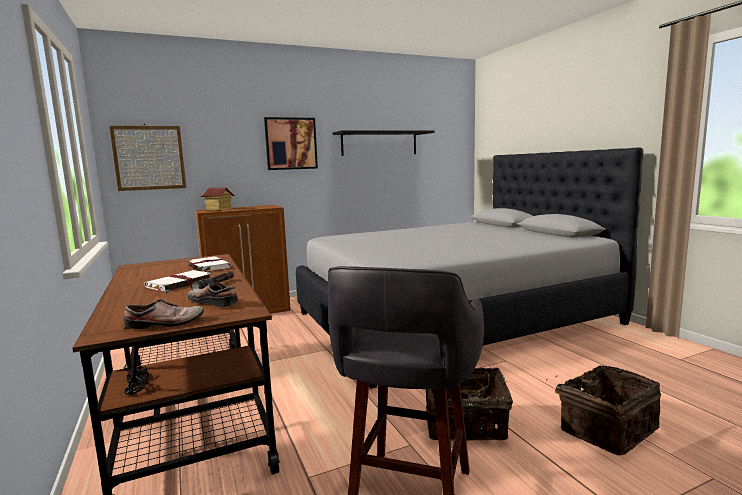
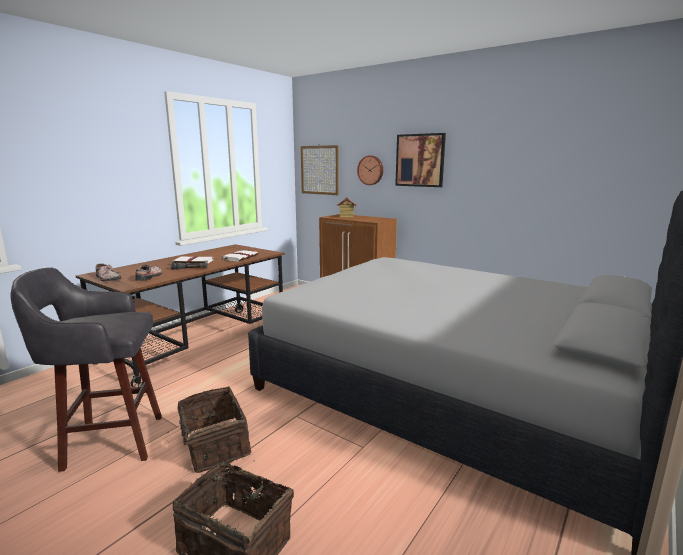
camera: 60 degrees right, 5 degrees up
(232, 155) = (371, 170): none -> wall clock
(379, 143) = (523, 161): black shelf -> none

